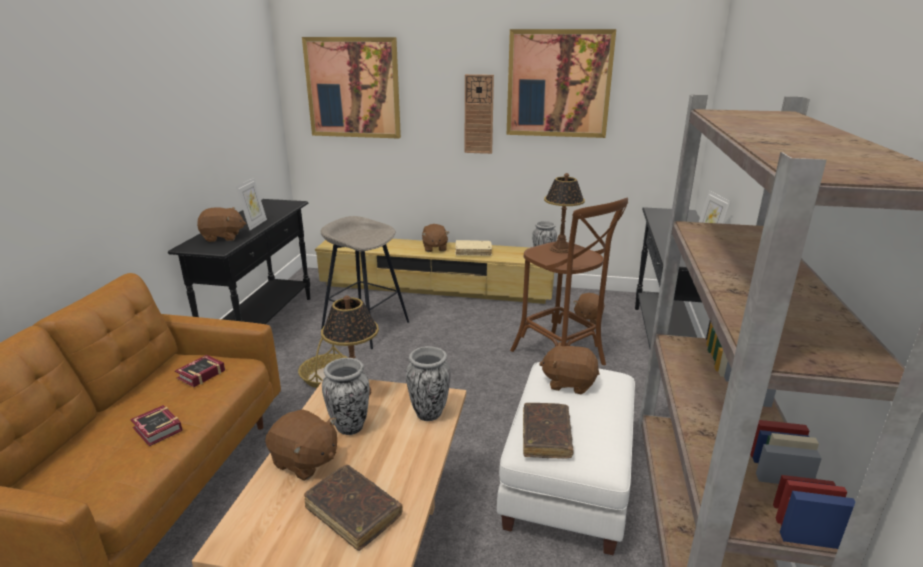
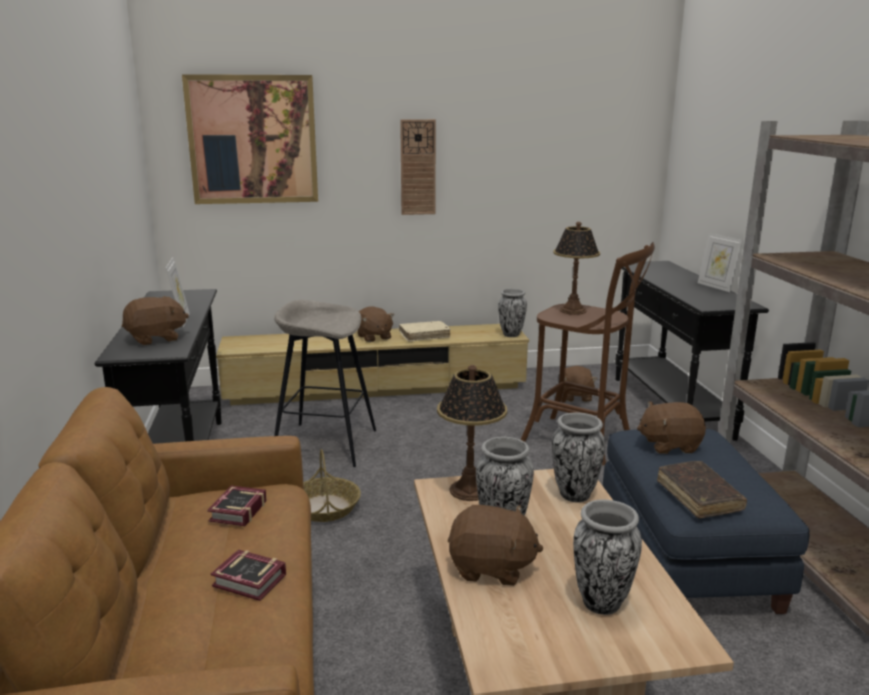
camera: 20 degrees left, 5 degrees down
(353, 512) = (601, 602): brown book -> vase
(558, 84) = (510, 128): picture -> none
(567, 480) = (687, 556): white ottoman -> blue ottoman

